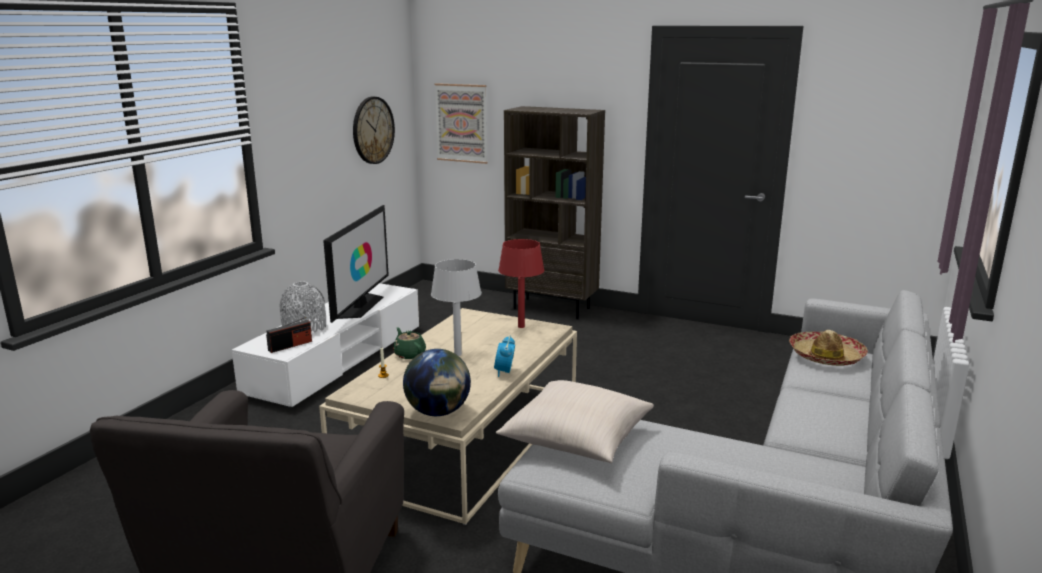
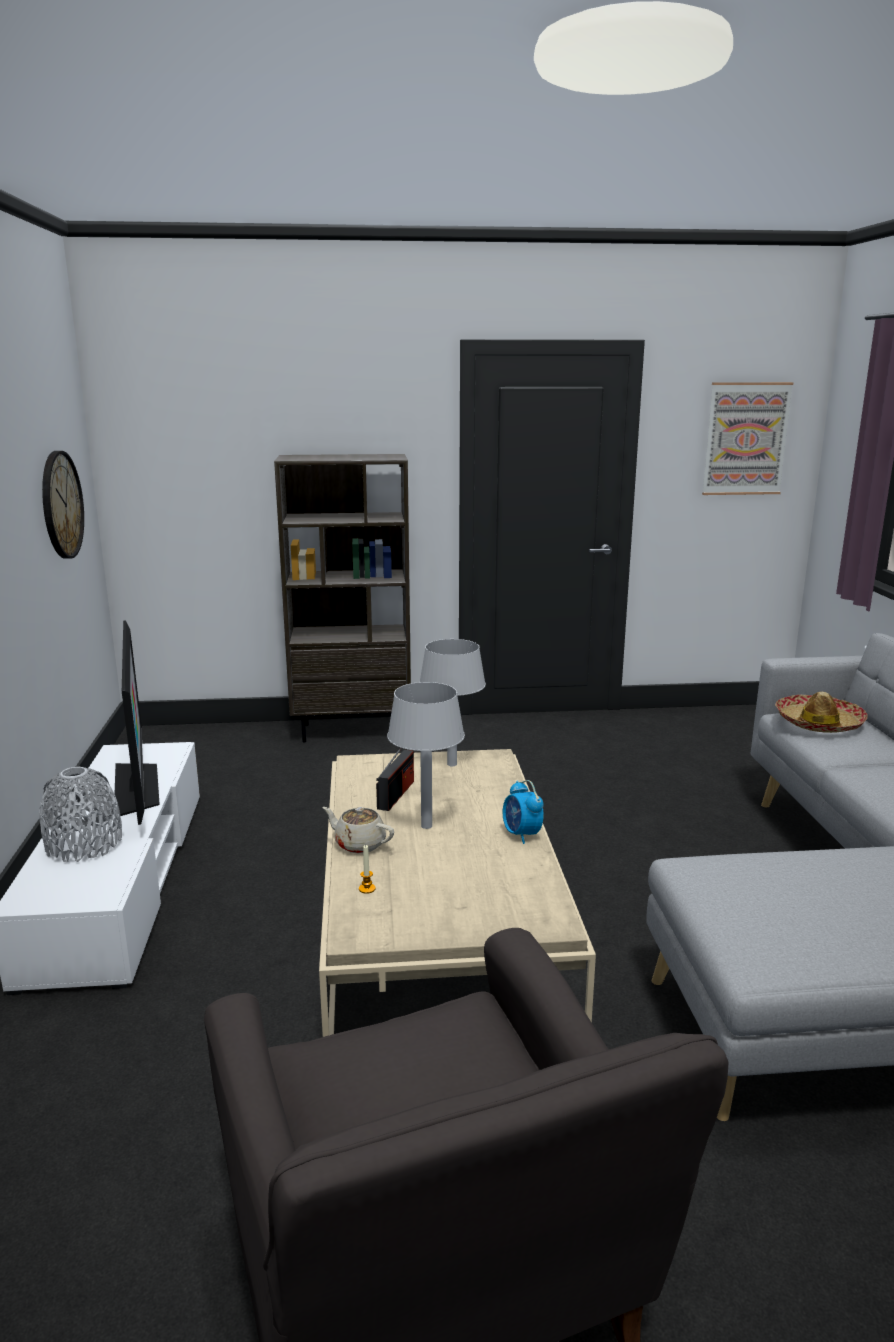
camera: 30 degrees left, 0 degrees up
(290, 346) = (95, 881): radio -> radio (396, 794)
(409, 354) = (359, 844): green teapot -> beige teapot
(438, 412) = (522, 922): globe -> none
(461, 123) = (178, 485): picture -> picture (745, 439)
(521, 326) = (452, 764): red table lamp -> grey table lamp
(577, 438) = (745, 902): beige pillow -> none

